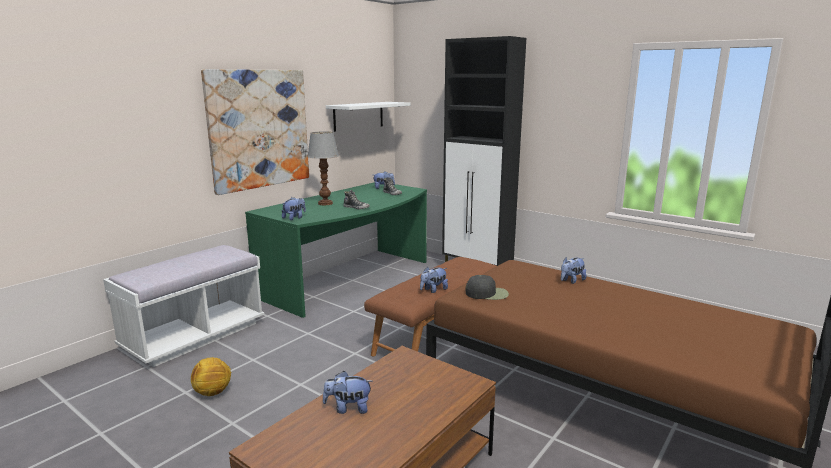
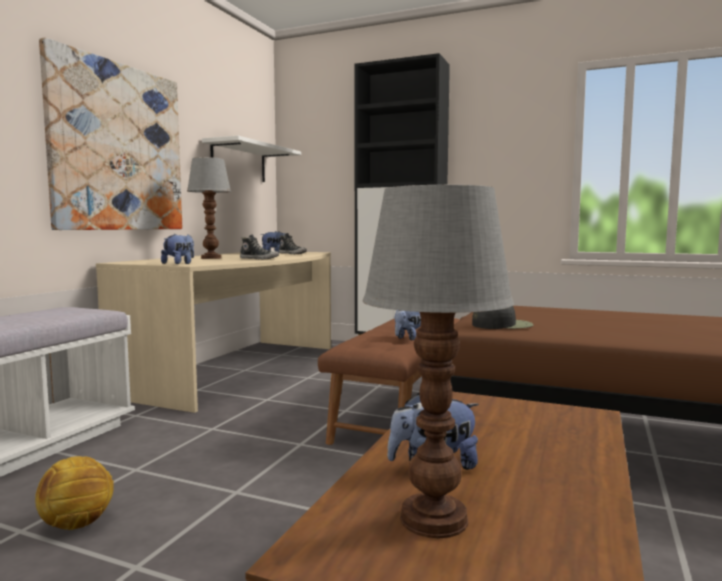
camera: 15 degrees left, 10 degrees down
(319, 440) = (432, 520): none -> table lamp
(351, 280) = (242, 370): green desk -> beige desk
(571, 281) = (585, 312): plush toy -> none

